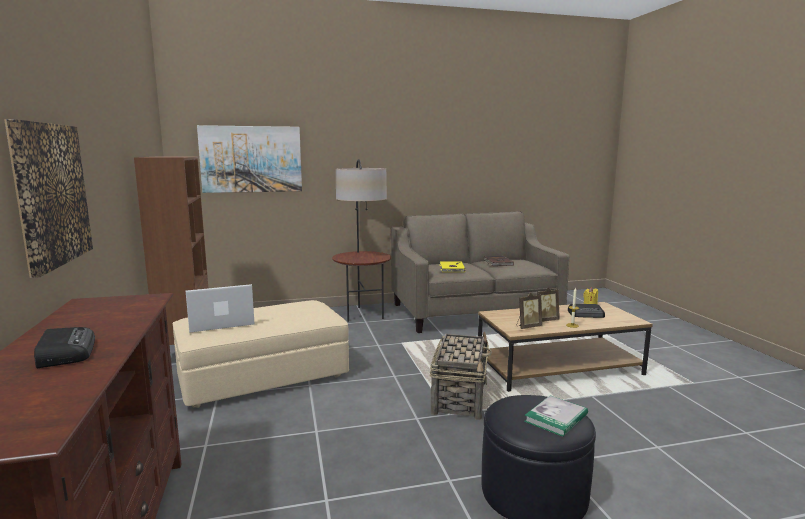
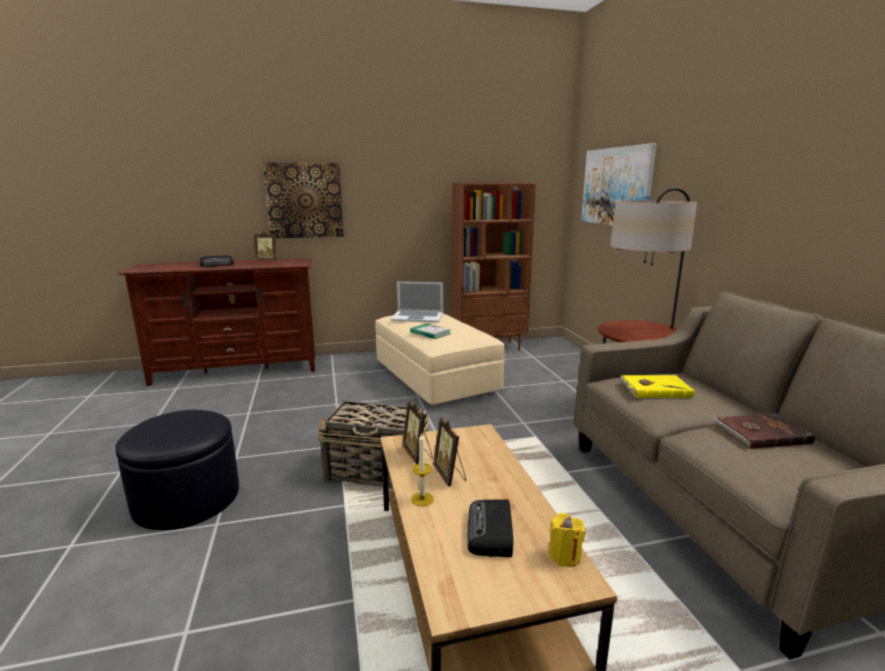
camera: 90 degrees right, 5 degrees up
(74, 319) = (267, 261): none -> picture frame
(221, 322) = (417, 317): laptop -> laptop turned 120 degrees clockwise
(556, 418) = (159, 433): book -> book (430, 333)

